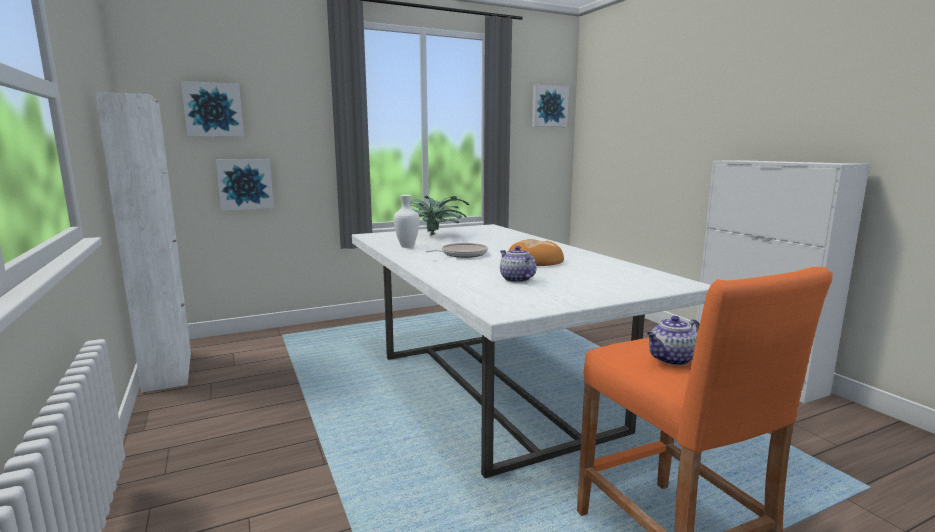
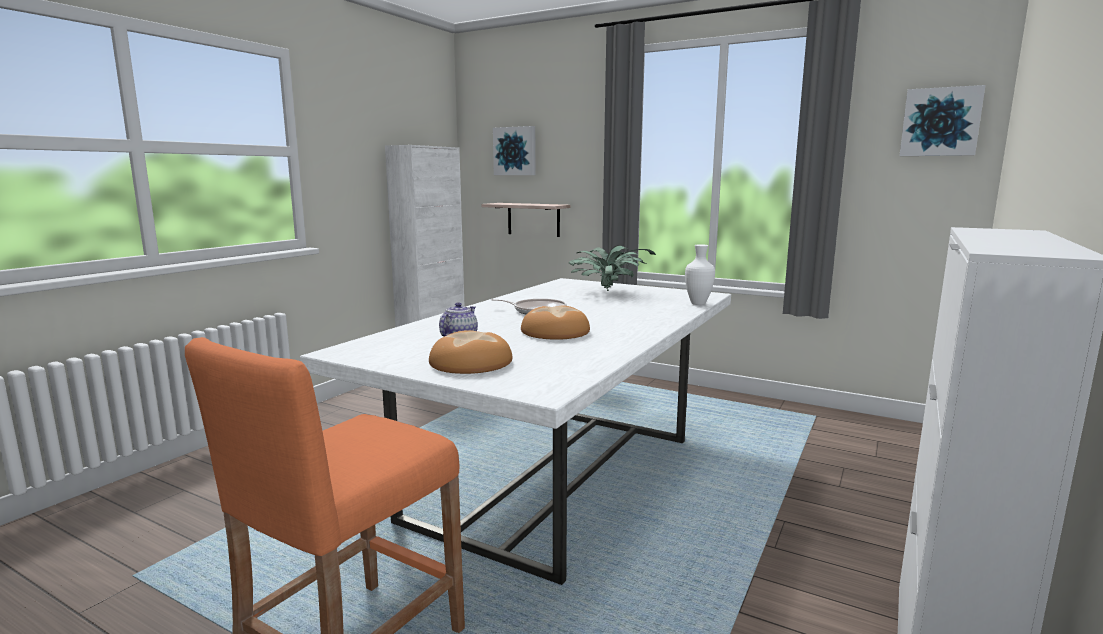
camera: 55 degrees right, 0 degrees up
(245, 184) = (533, 219): picture -> shelf
(406, 247) = (537, 296): white vase -> white vase (697, 304)
(593, 286) = (471, 362): none -> bread
(671, 359) = (341, 441): teapot -> none

